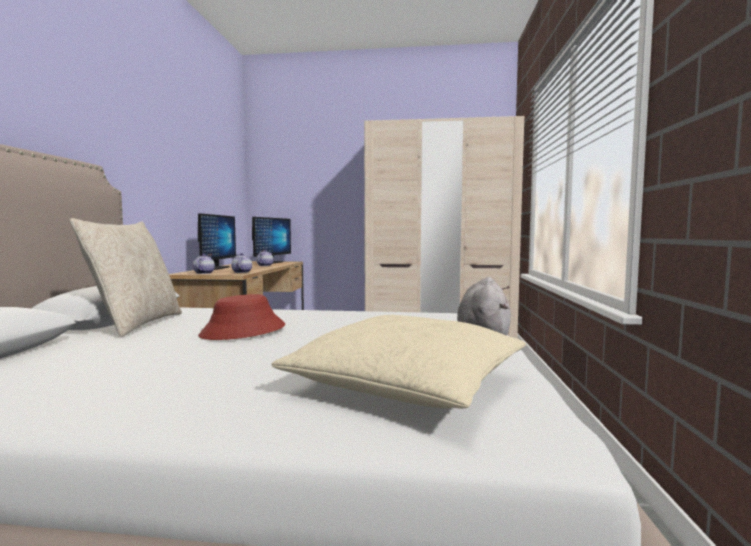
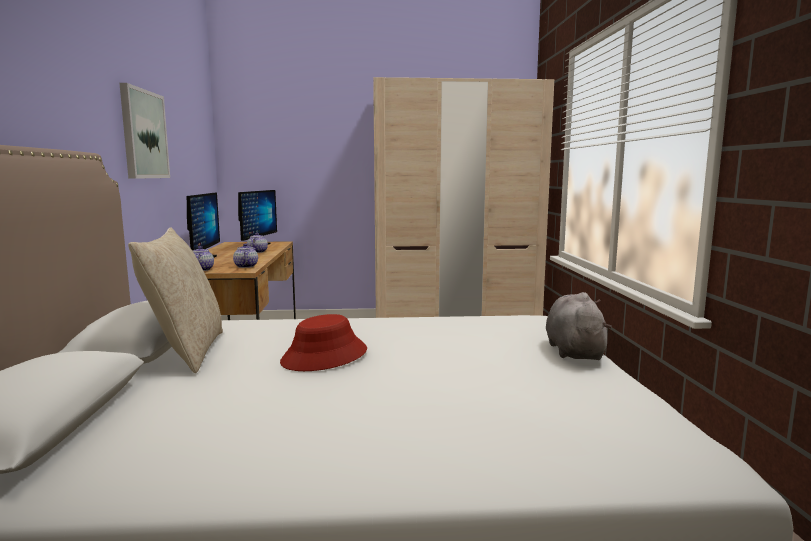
camera: 10 degrees left, 5 degrees up
(165, 163) = (143, 134): none -> picture
(407, 382) = (554, 414): beige pillow -> none

